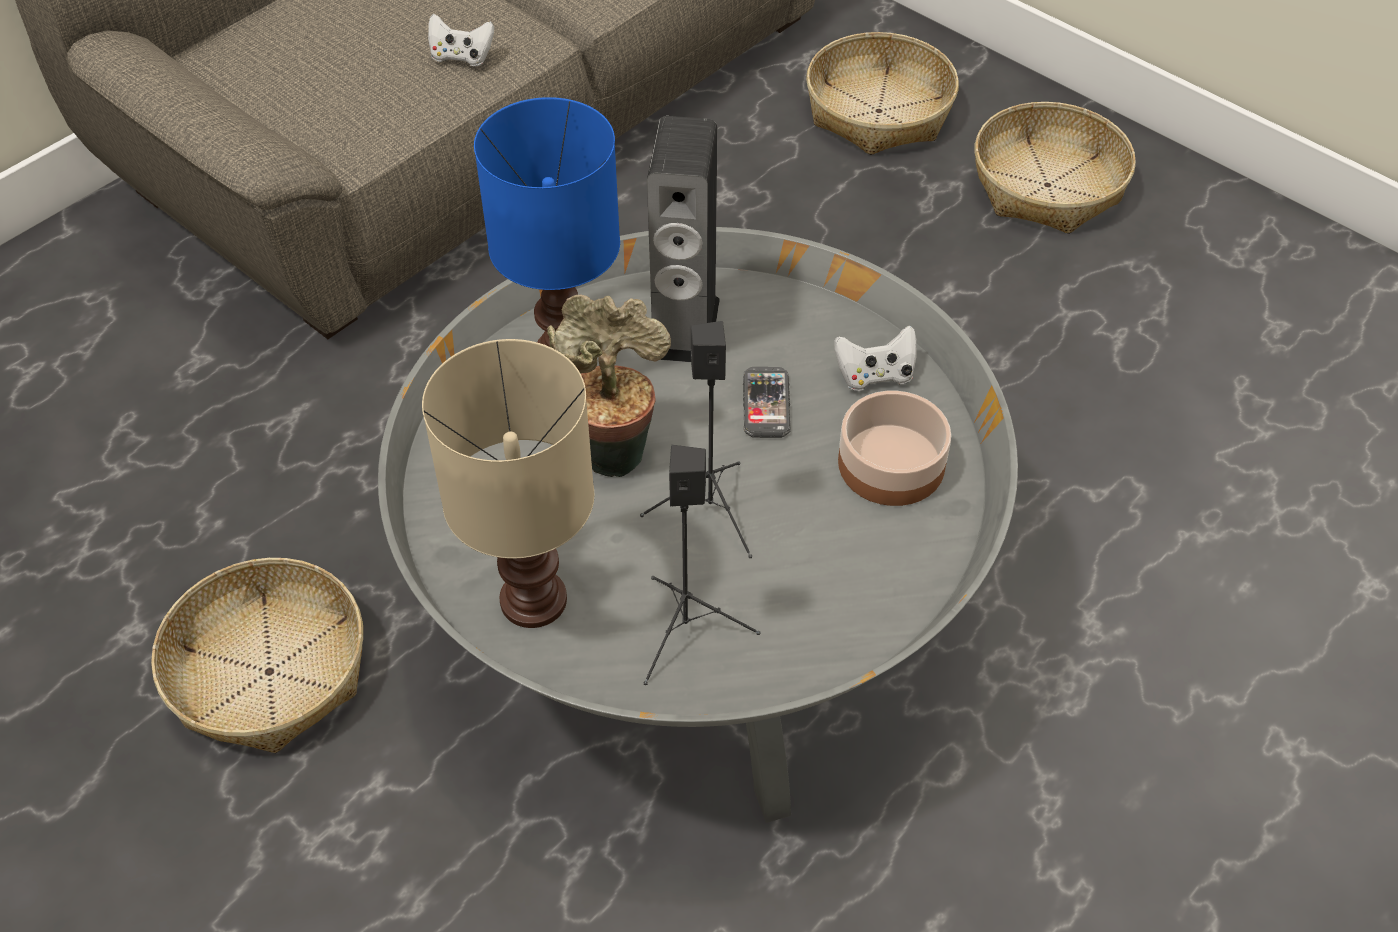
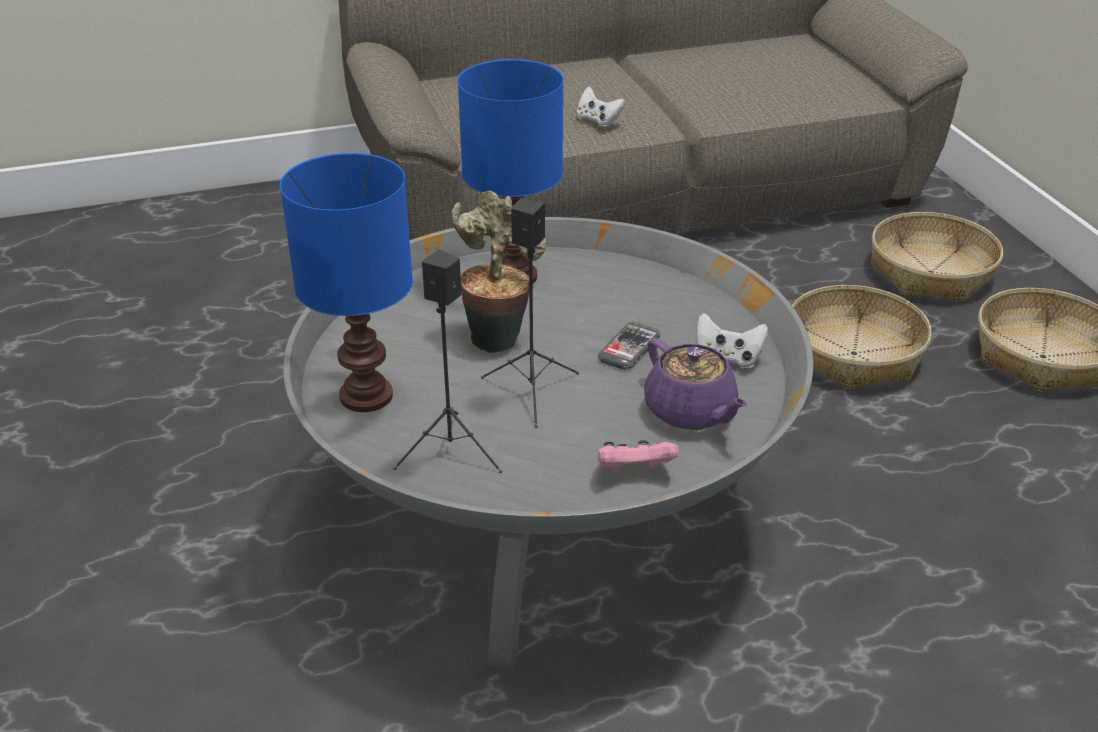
camera: 30 degrees right, 15 degrees down
(268, 672) = (240, 442): basket -> basket (853, 353)
(530, 599) = (364, 395): beige table lamp -> blue table lamp
(684, 328) = (609, 289): speaker -> none
(889, 464) = (691, 412): bowl -> purple teapot
(890, 568) = (634, 472): none -> pink game controller

